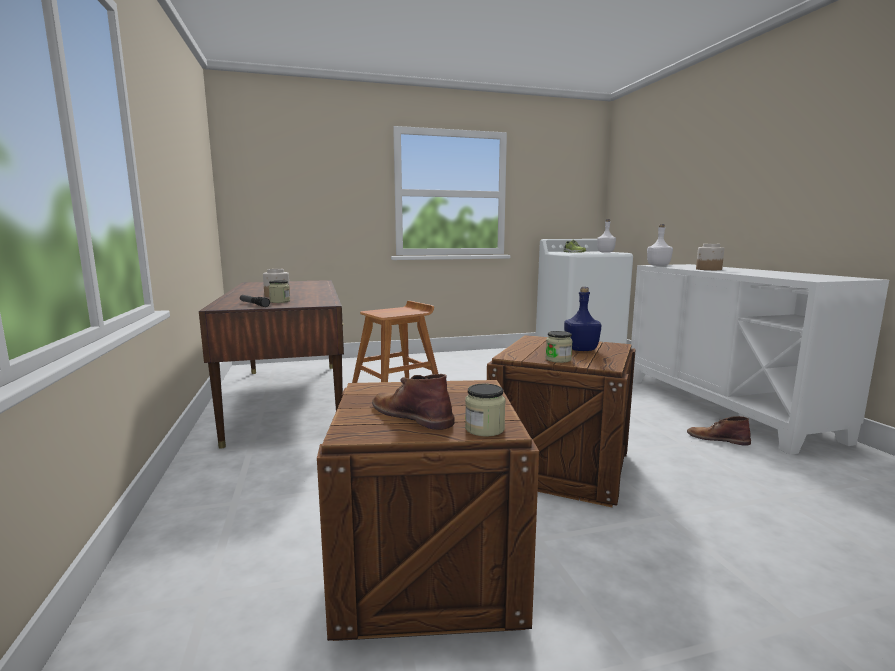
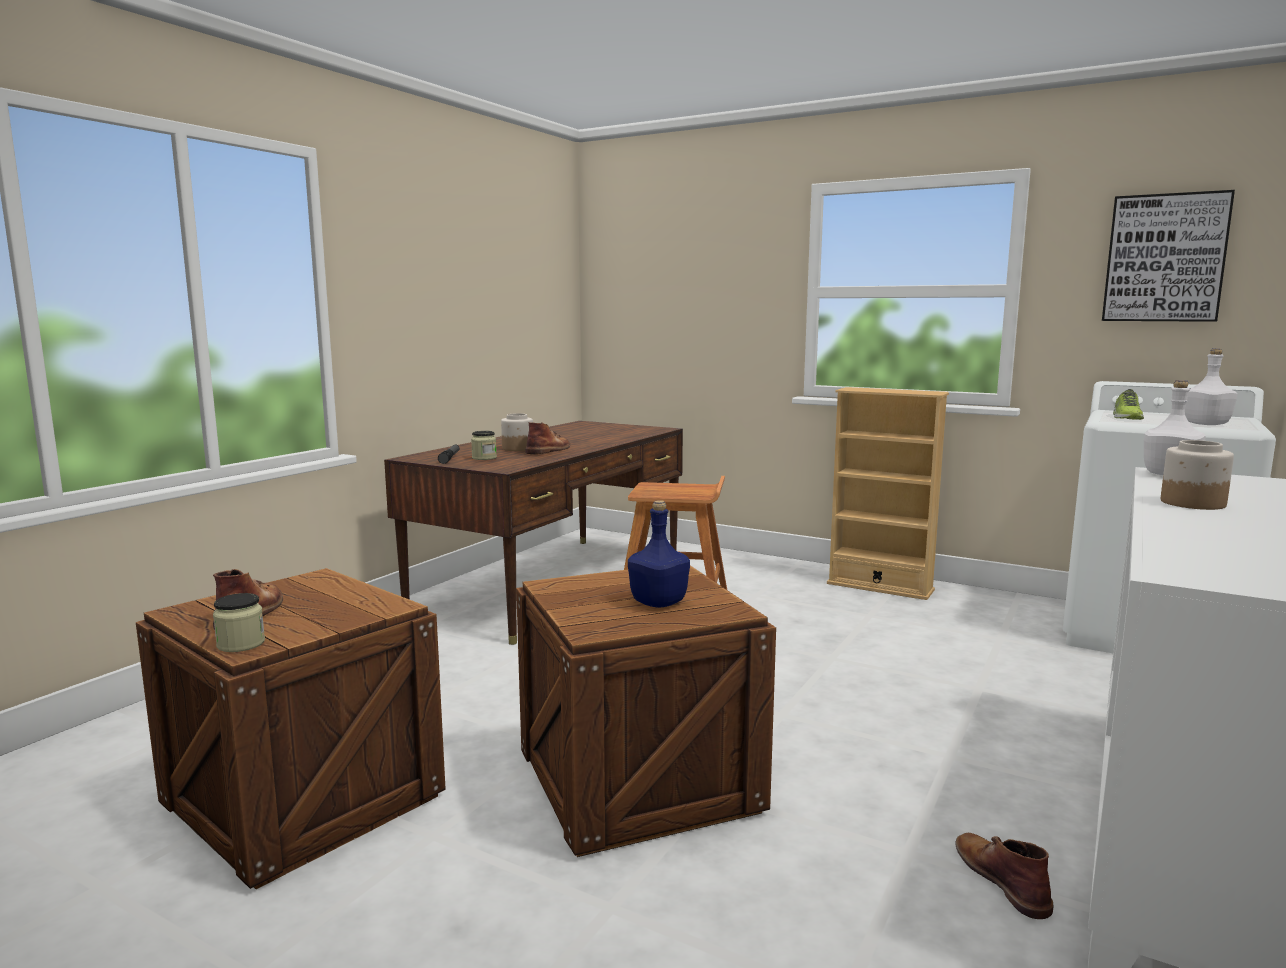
camera: 45 degrees right, 0 degrees up
(304, 294) = (549, 450): none -> brown boot
(460, 357) = (880, 587): none -> beige bookcase
(558, 359) = (574, 606): jar -> none
(561, 181) = (1165, 258): none -> picture

